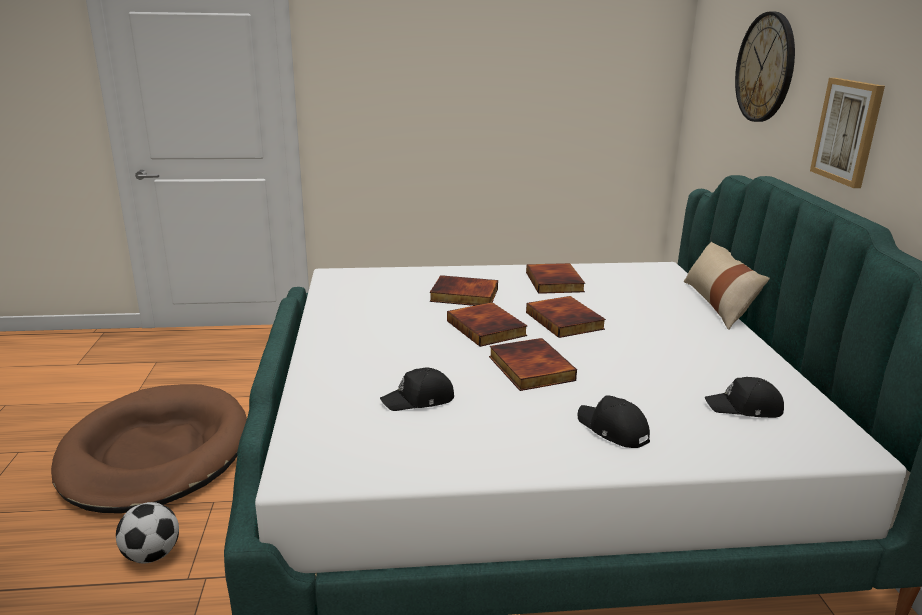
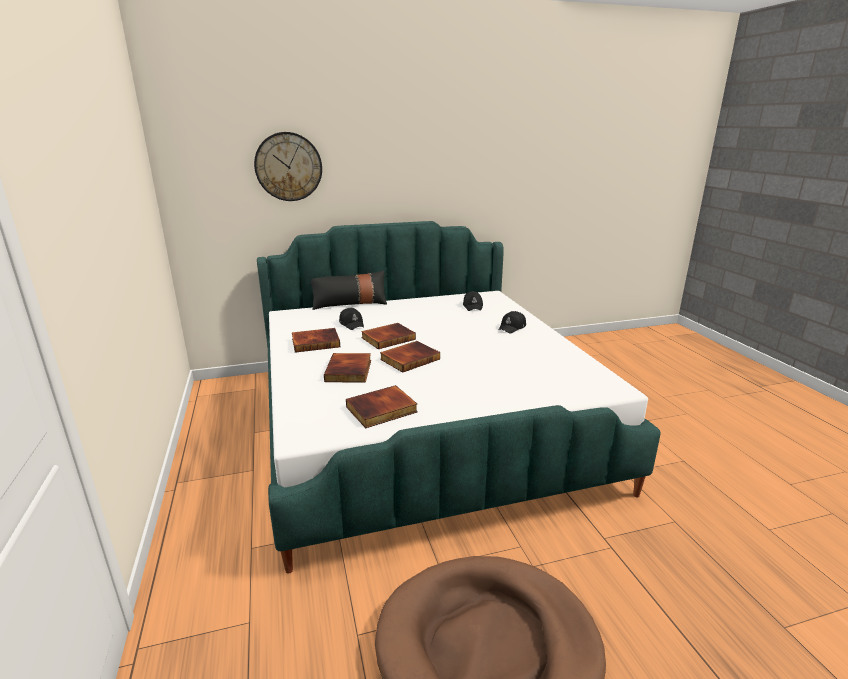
camera: 100 degrees left, 0 degrees up
(152, 555) = (607, 578): football -> none
(419, 400) = (520, 369): black cap -> black cap (352, 324)
(529, 368) = (461, 345): book -> book (381, 410)
(718, 304) = (349, 304): beige pillow -> black pillow
(848, 131) = (384, 188): picture -> none

